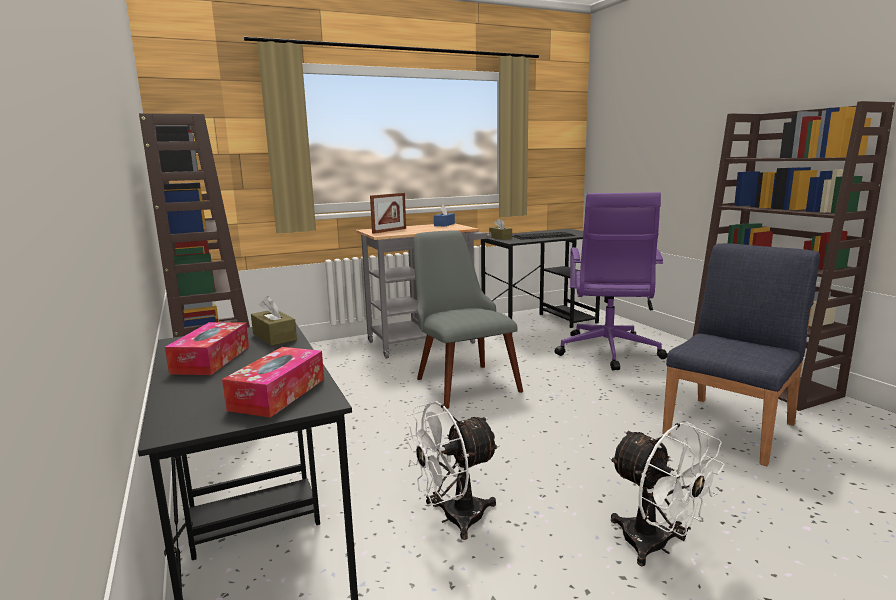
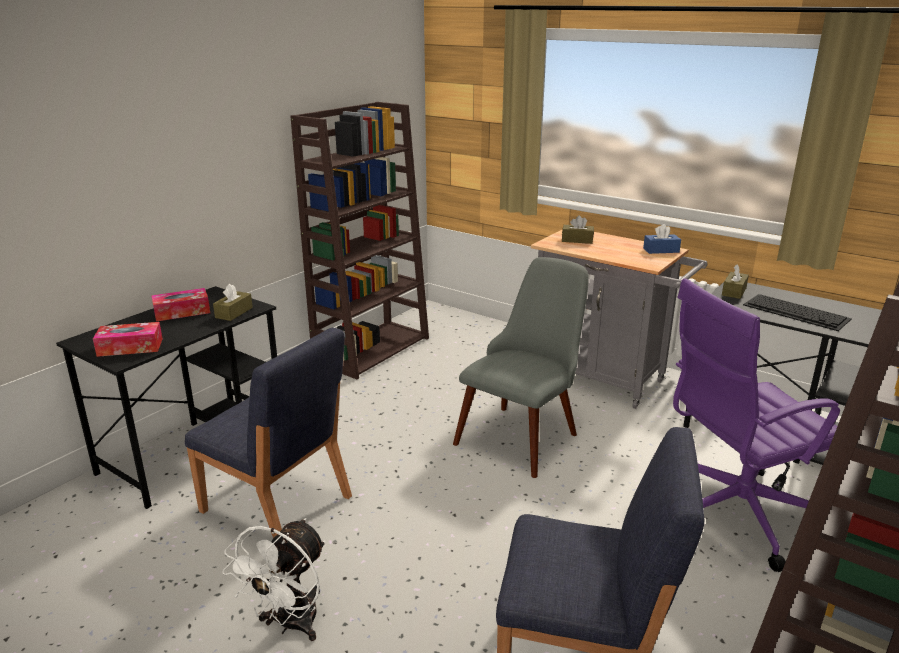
camera: 60 degrees right, 10 degrees up
(389, 231) = (577, 240): picture frame -> brown tissue box
(453, 519) = (277, 505): white fan -> blue chair

